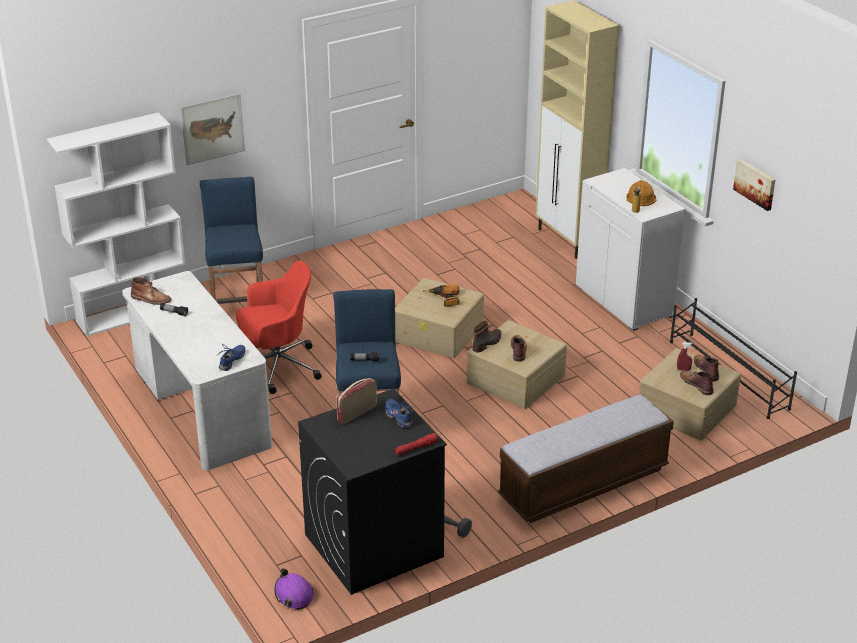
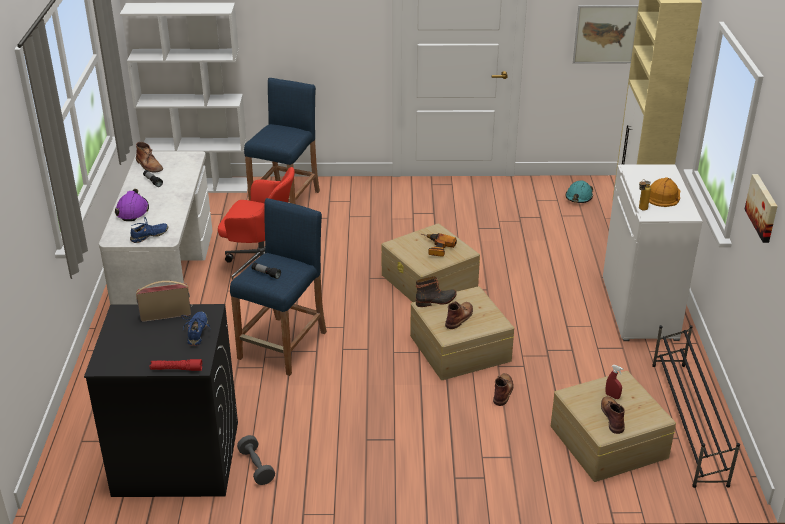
camera: 30 degrees right, 0 degrees up
(213, 128) = (292, 32): picture -> picture (605, 34)
(293, 594) = (66, 475): purple hard hat -> purple hard hat (132, 211)
(496, 222) = (578, 197): none -> turquoise hard hat
(583, 483) = (428, 478): bench -> none
(706, 369) = (638, 404): brown boot -> brown boot (503, 391)

